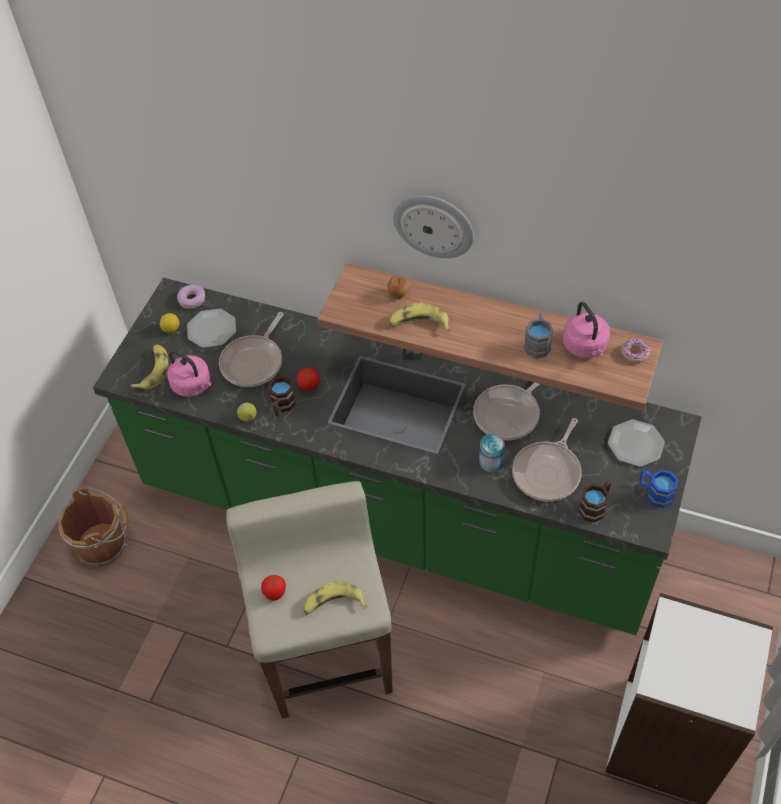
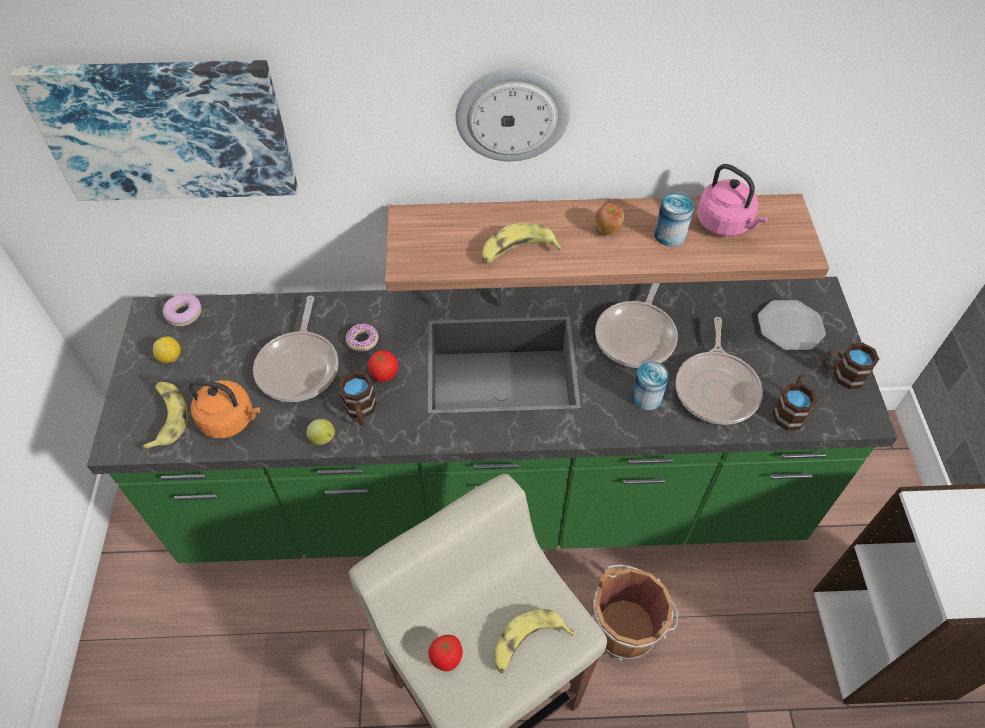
camera: 25 degrees left, 0 degrees up
(104, 543) = (151, 655): brown bucket -> brown bucket (626, 626)
(193, 385) = (230, 420): pink kettle -> orange kettle
(203, 175) = (167, 129): none -> picture
(212, 329) = (226, 342): plate -> none
(399, 295) = (474, 224): apple -> apple (608, 230)
(538, 343) = (670, 235): grey mug -> can
(635, 353) = (782, 216): donut -> donut (362, 340)
(654, 493) = (842, 374): blue mug -> brown mug

